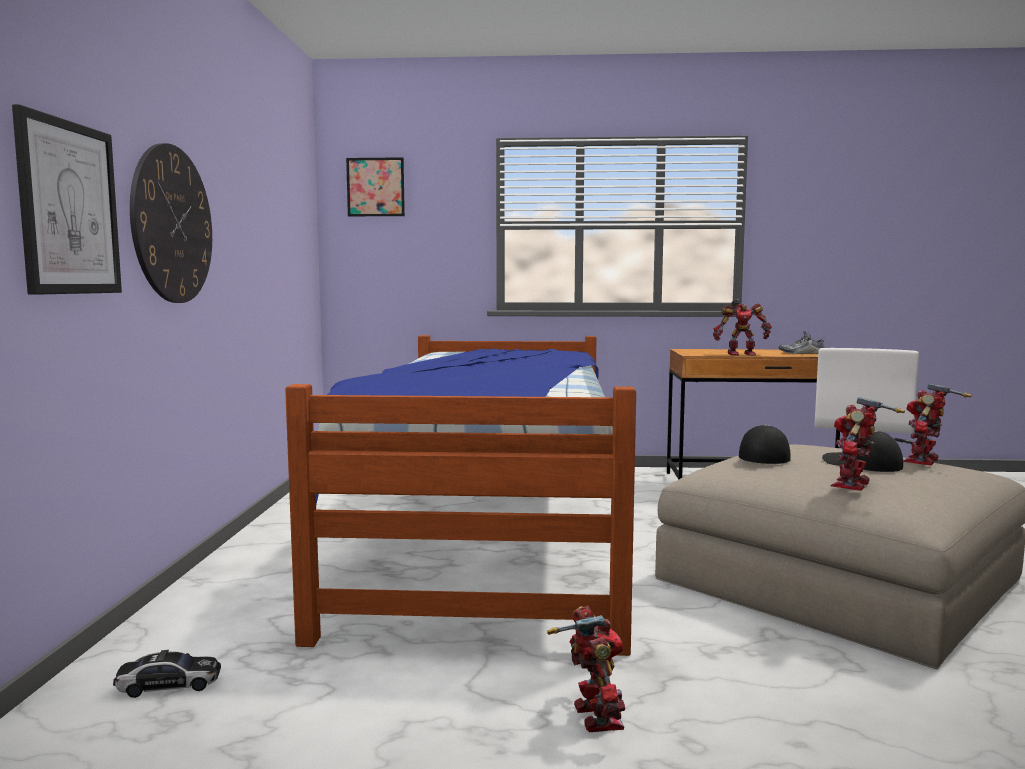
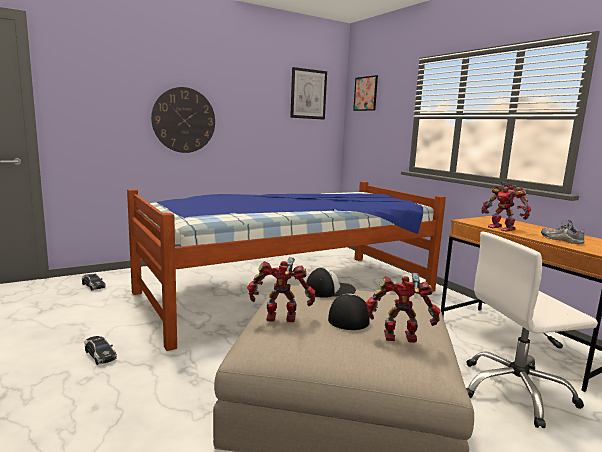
camera: 55 degrees right, 5 degrees up
(69, 208) = (111, 116): picture -> picture (308, 94)
(593, 718) = (100, 355): toy robot -> toy car

